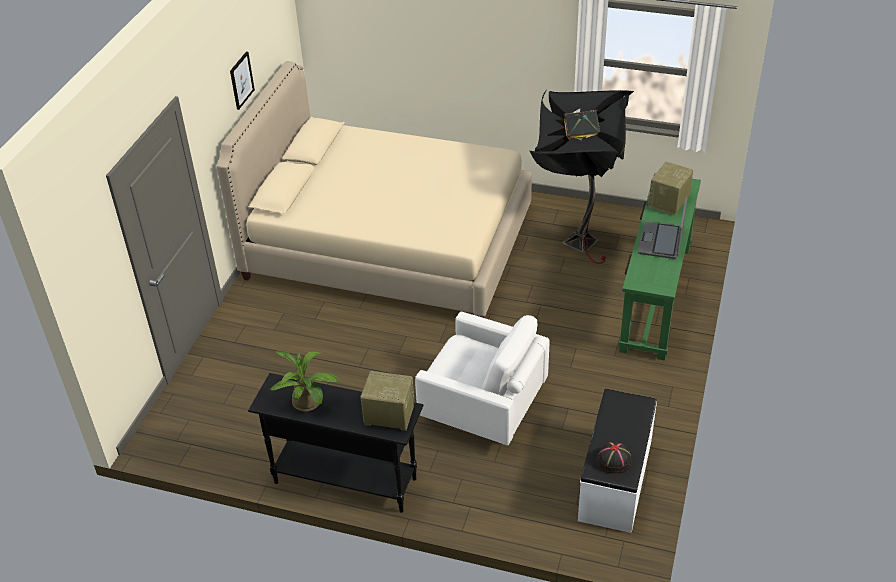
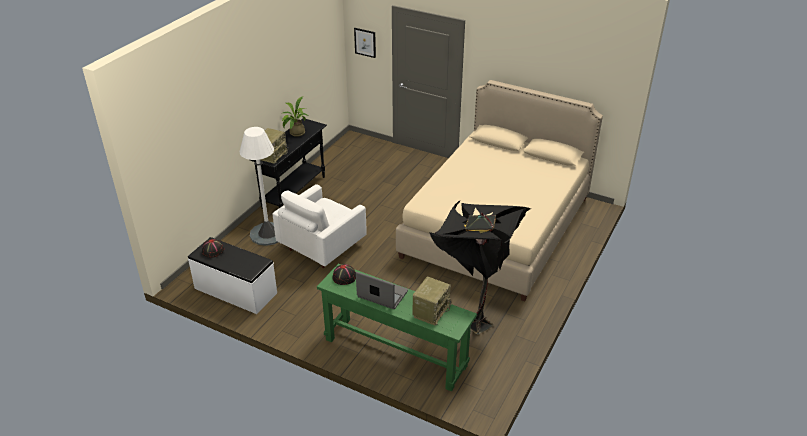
camera: 100 degrees right, 5 degrees down
(241, 80) = (535, 70): picture -> picture (365, 42)
(471, 482) = (268, 234): none -> white floor lamp
(646, 276) = (344, 277): none -> black hat
(668, 202) = (431, 311): radio -> radio turned 75 degrees clockwise

